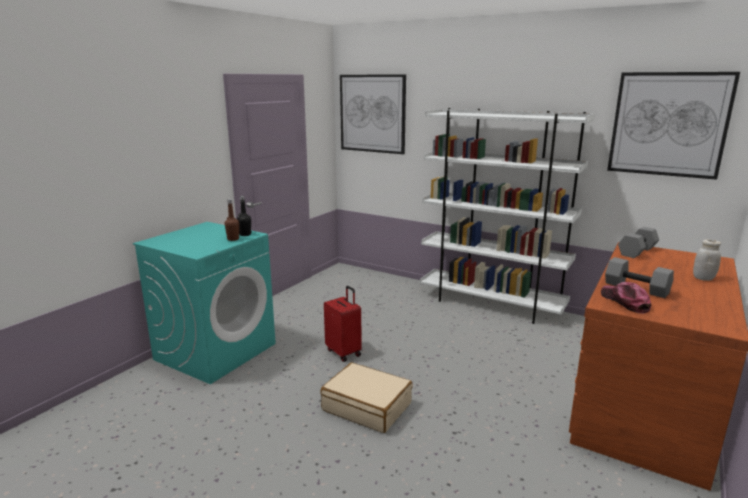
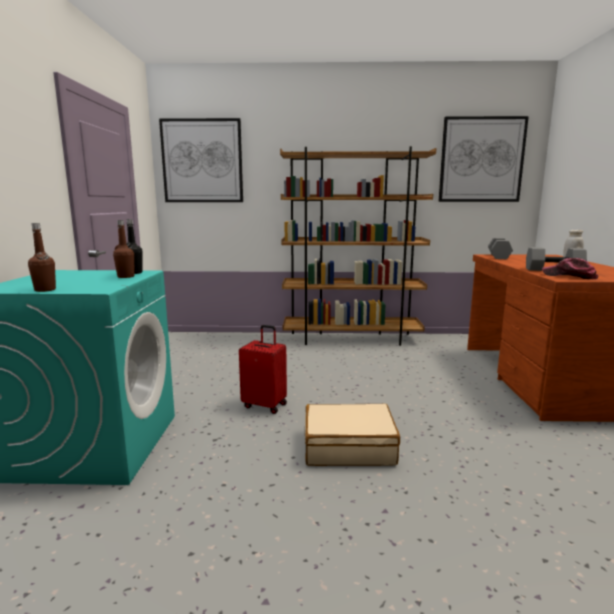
camera: 30 degrees left, 5 degrees down
(172, 248) = (45, 290): none -> brown bottle
(491, 305) = (351, 339): white bookcase -> brown bookcase

